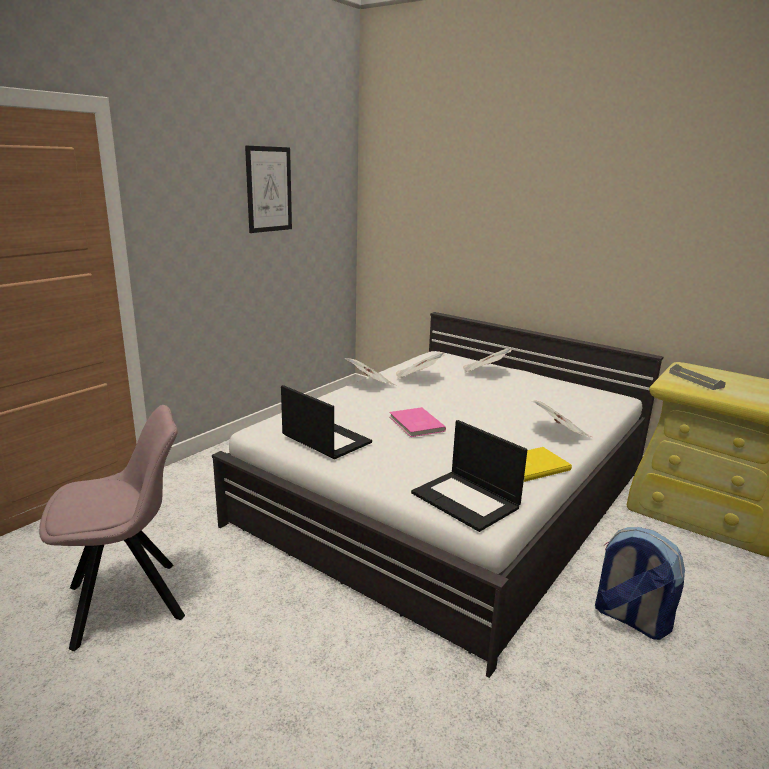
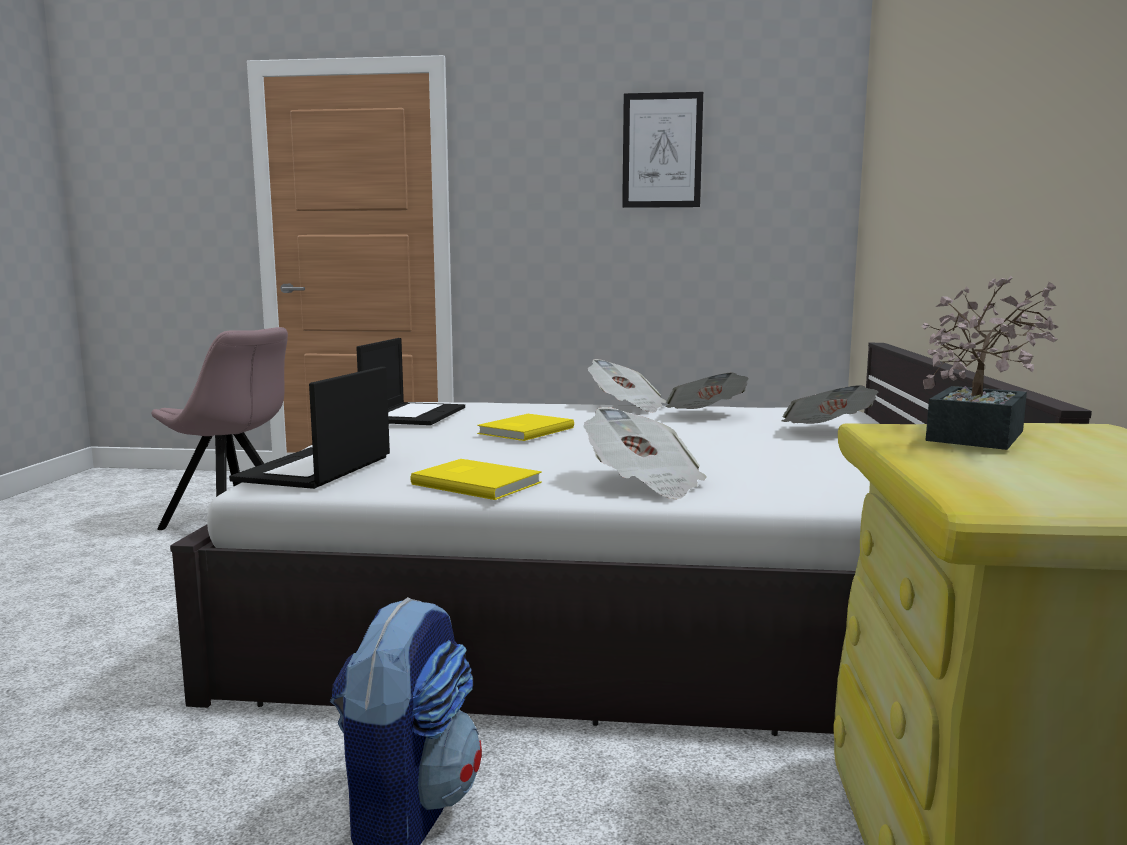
camera: 60 degrees right, 10 degrees down
(415, 424) = (523, 430): pink book -> yellow book
(695, 380) = (980, 433): grey tray -> potted plant

